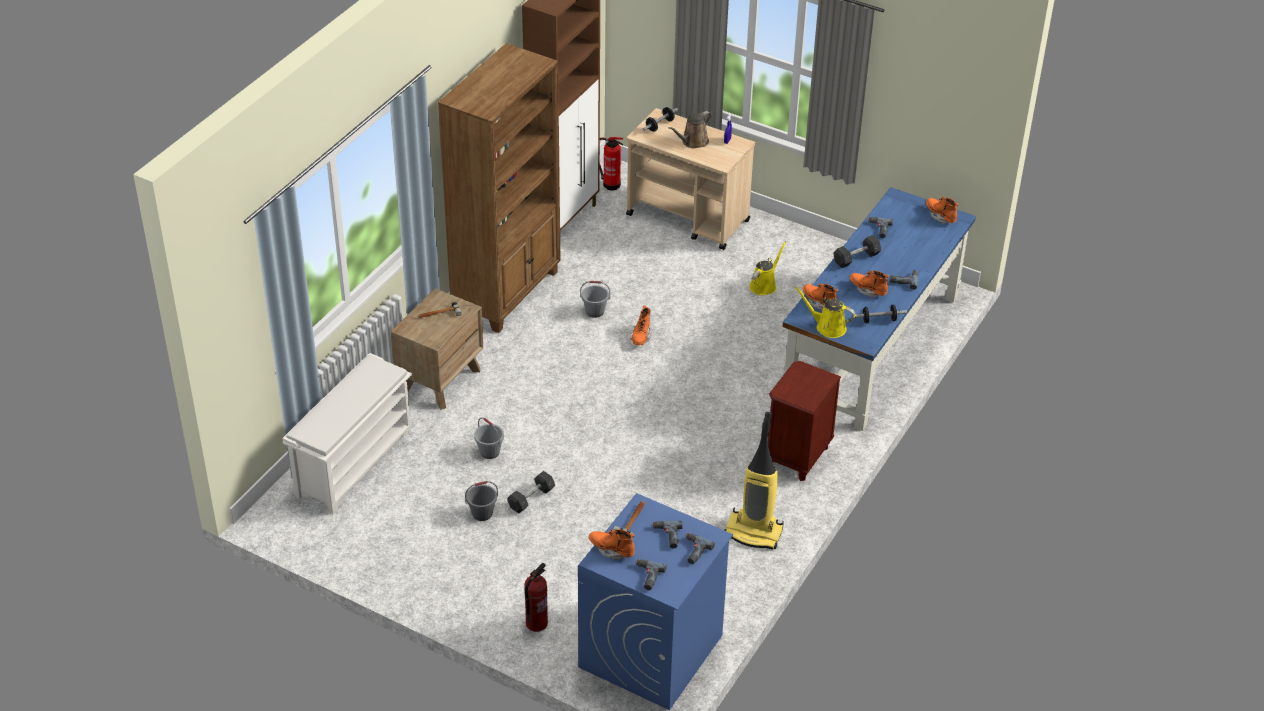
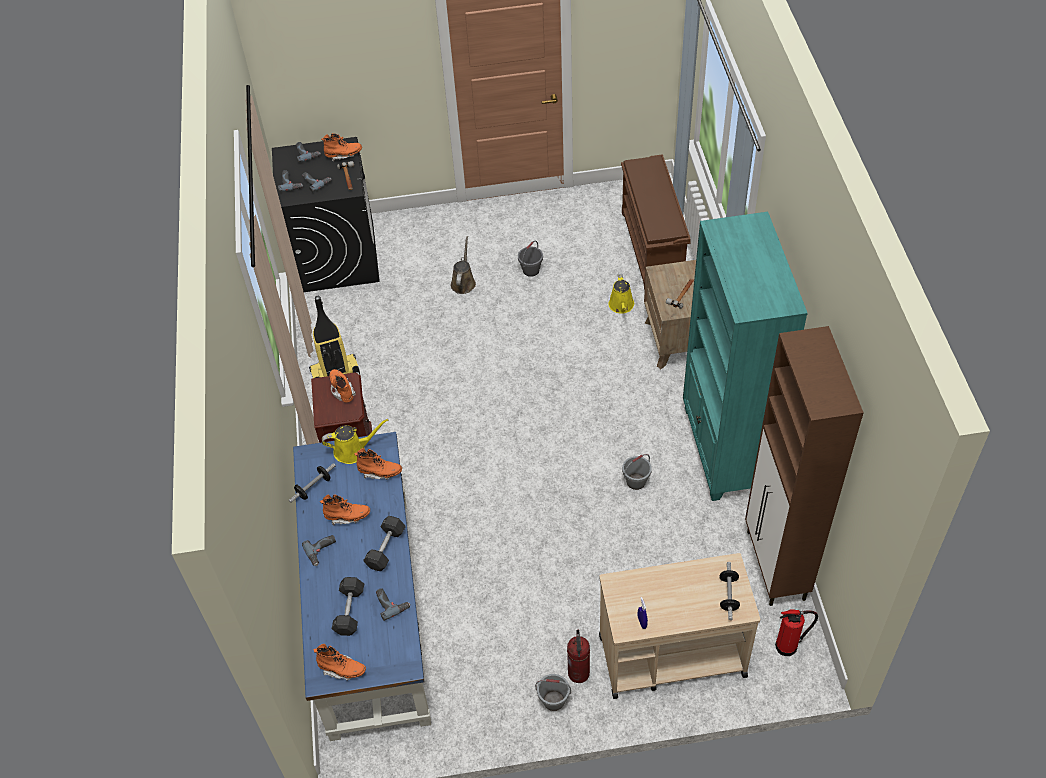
camera: 145 degrees right, 10 degrees up
(354, 462) = (653, 249): white shoe rack -> brown shoe rack
(490, 452) = (575, 312): grey bucket -> grey bucket (553, 701)
(507, 292) = (724, 450): brown bookcase -> turquoise bookcase
(531, 498) = (511, 299): grey dumbbell -> grey dumbbell (349, 611)
(536, 623) = (423, 230): fire extinguisher -> fire extinguisher (579, 673)
(641, 337) = (573, 482): orange boot -> orange boot (342, 390)
(651, 652) = (336, 256): blue washing machine -> black washing machine
(693, 142) = (672, 594): brown watering can -> brown watering can (463, 282)
(764, 285) = (523, 618): yellow watering can -> yellow watering can (621, 306)

